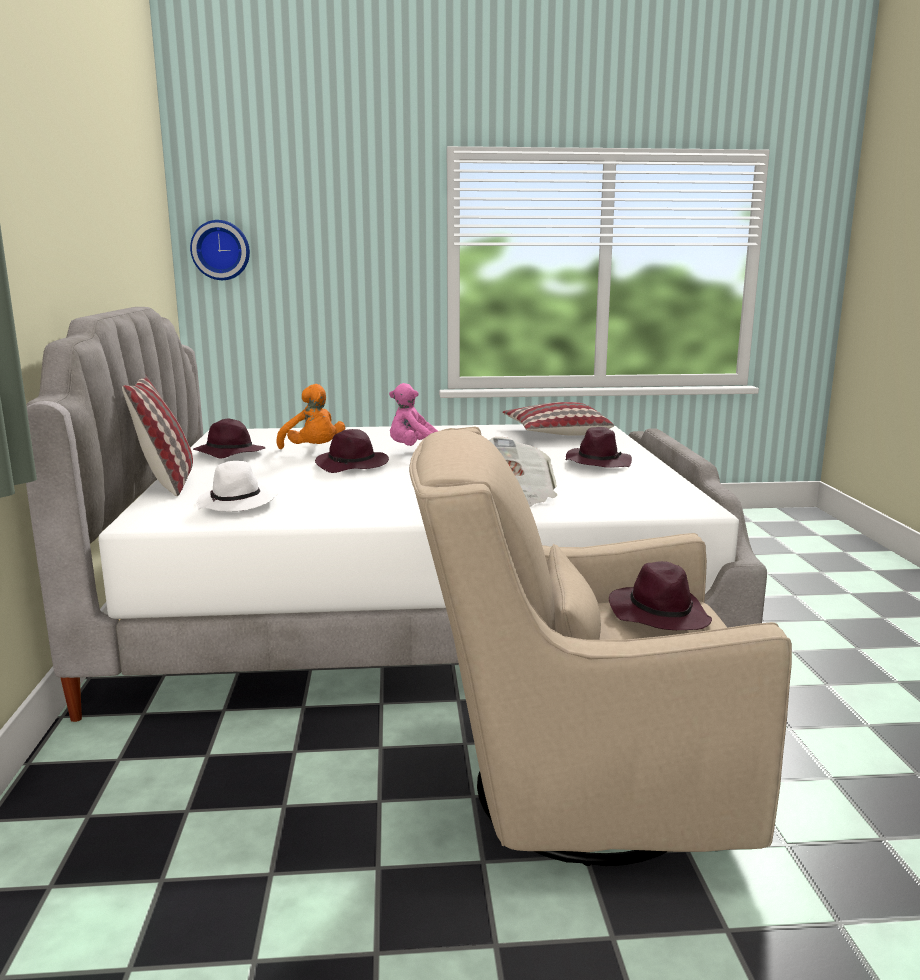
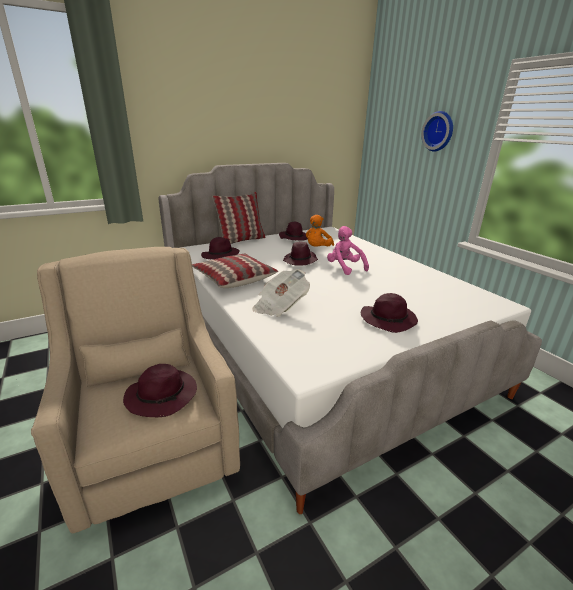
camera: 65 degrees right, 10 degrees up
(221, 250) = (379, 136): wall clock -> wall clock (439, 131)
(237, 504) = (220, 256): white hat -> purple hat
(555, 433) = (452, 294): pillow -> pillow (234, 278)

